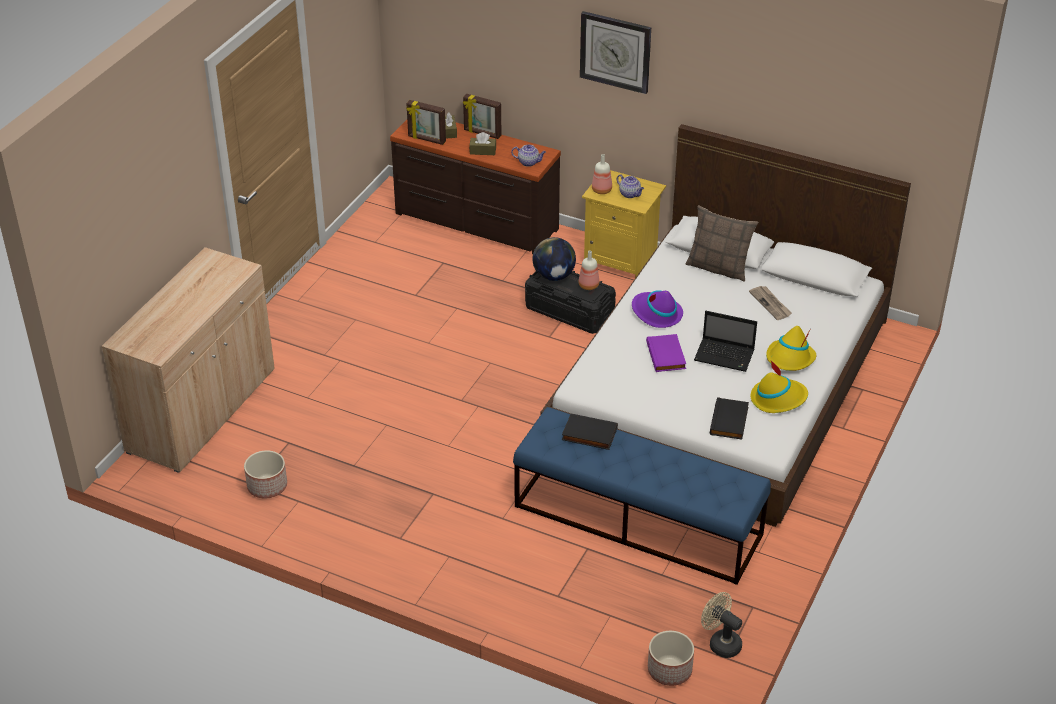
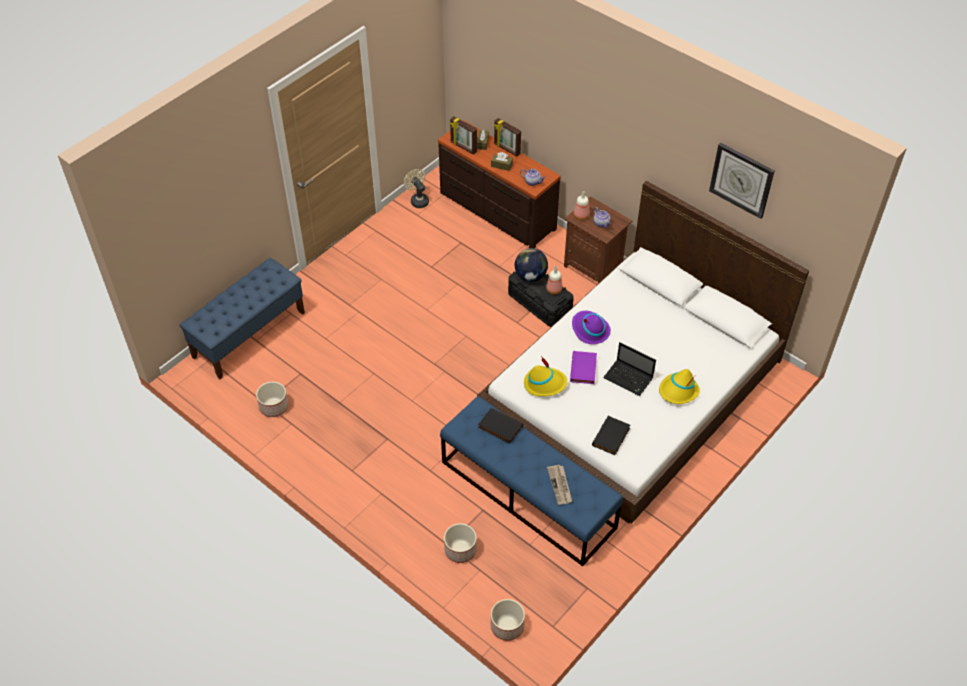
camera: 15 degrees right, 10 degrees up
(202, 411) = (249, 334): beige cabinet -> blue bench
(576, 598) = (460, 549): none -> planter
(615, 51) = (604, 115): wall clock -> wall clock (741, 180)
(621, 261) = (594, 267): yellow nightstand -> brown nightstand
(718, 267) = (653, 298): pillow -> none
(720, 643) = (552, 612): beige fan -> beige fan (418, 200)
(771, 304) = (681, 339): newspaper -> newspaper (560, 485)
(778, 398) = (656, 425): yellow hat -> yellow hat (545, 383)

